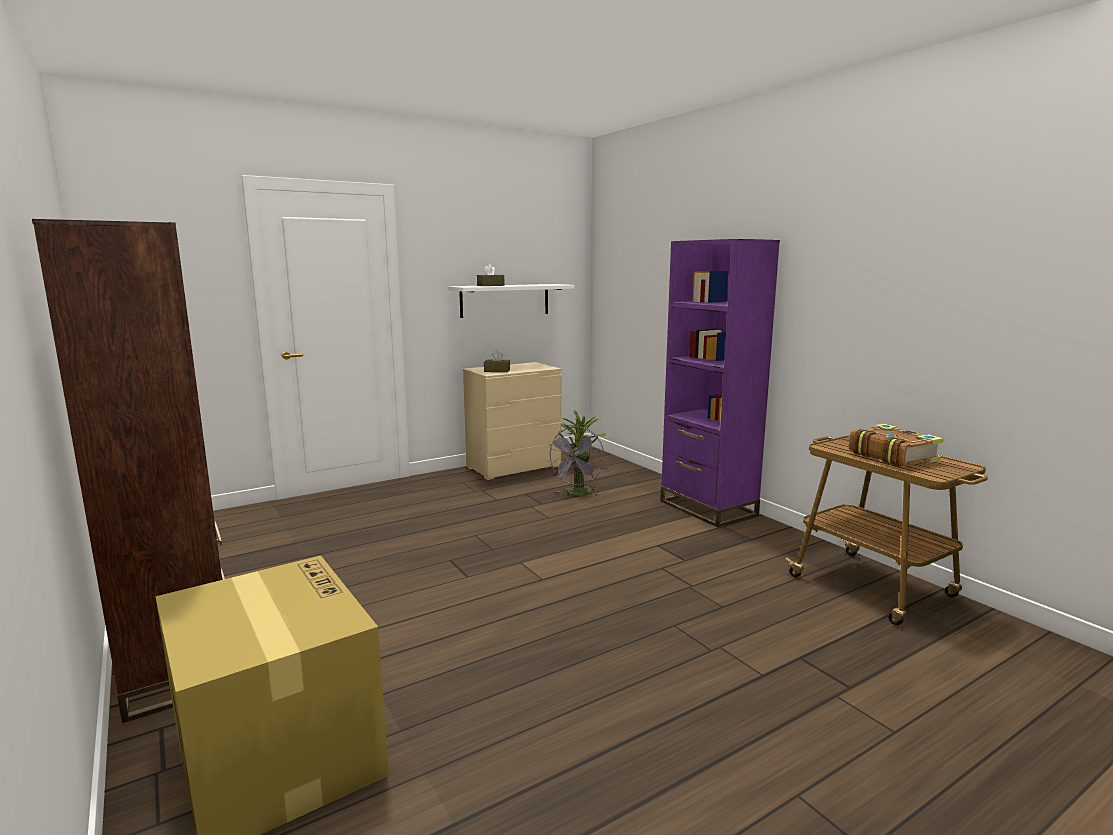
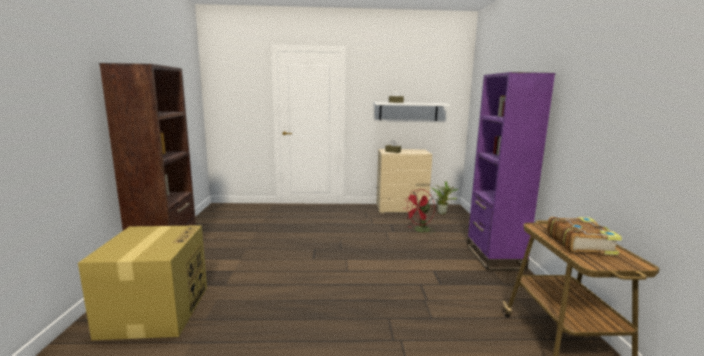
camera: 30 degrees right, 0 degrees up
(578, 494) = (420, 230): grey fan -> red fan

